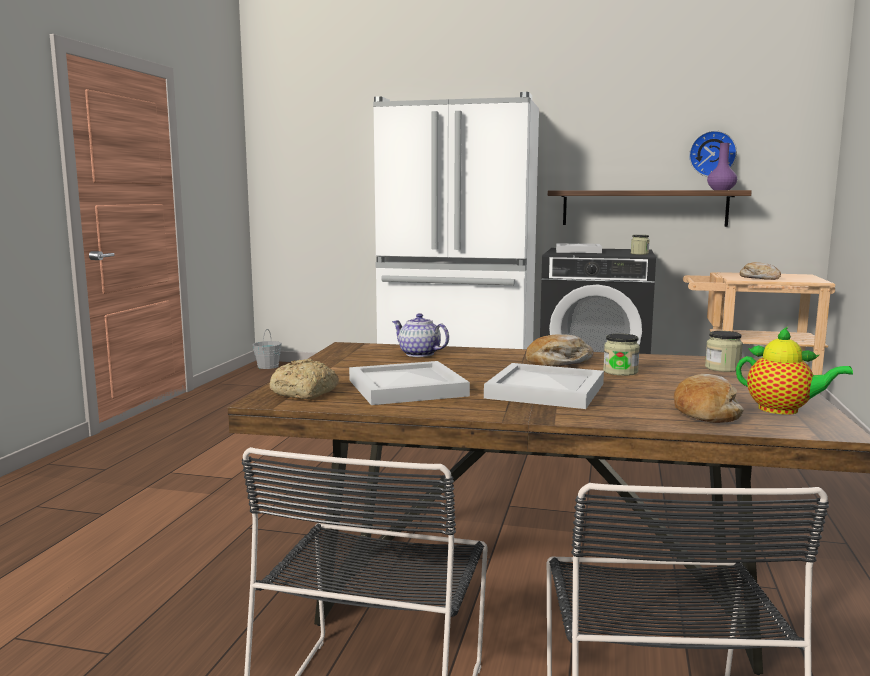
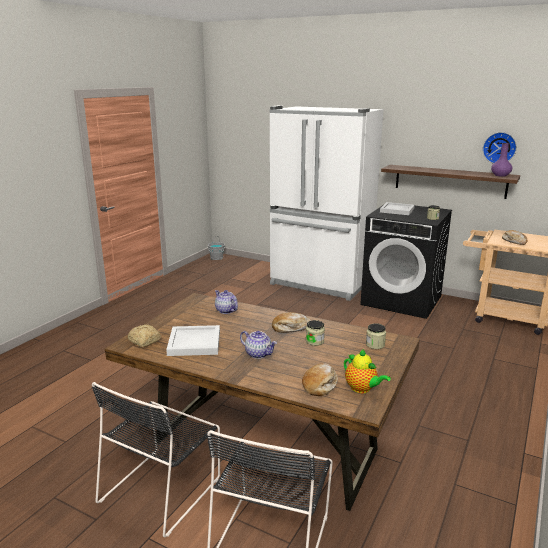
camera: 15 degrees right, 10 degrees up
(544, 390) = (258, 354): white tray -> teapot

